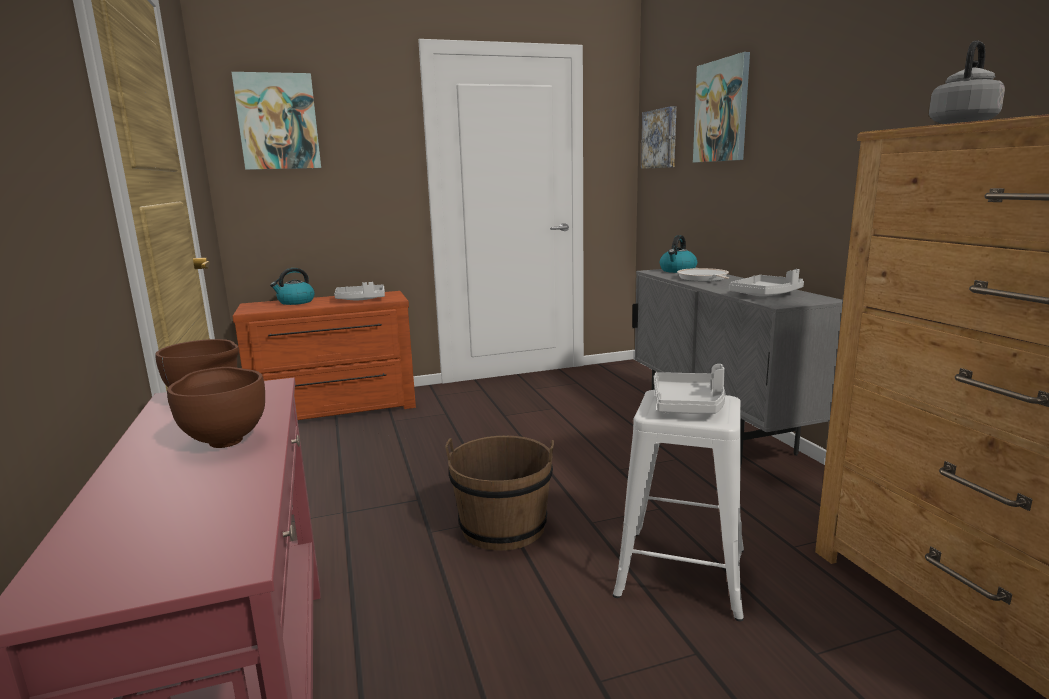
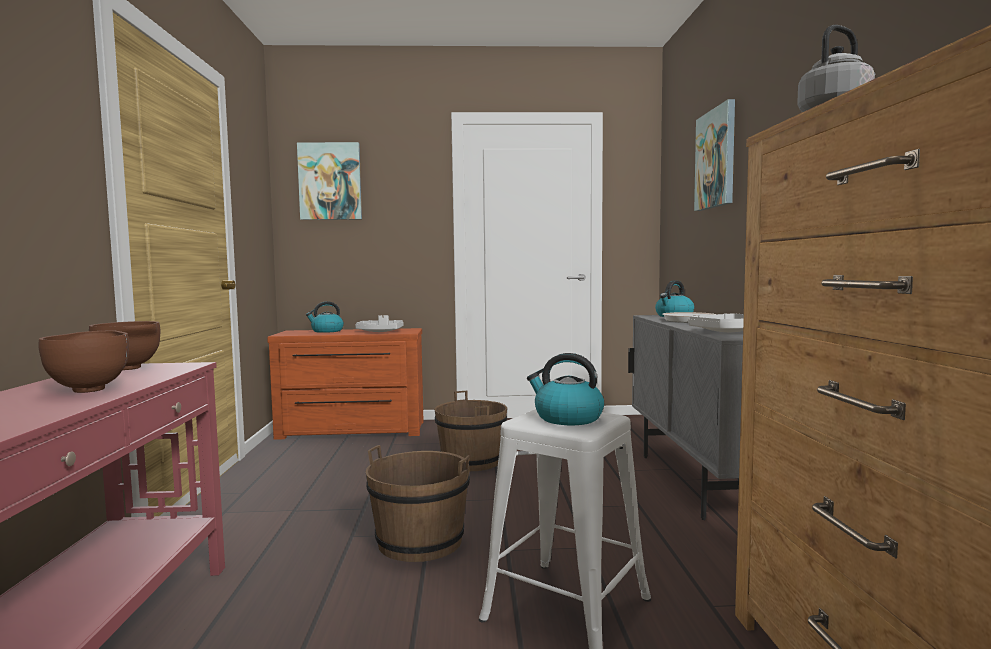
camera: 15 degrees right, 10 degrees down
(492, 431) = (471, 461): none -> brown bucket
(660, 139) = (674, 193): picture -> none
(689, 405) = (567, 418): grey tray -> kettle

